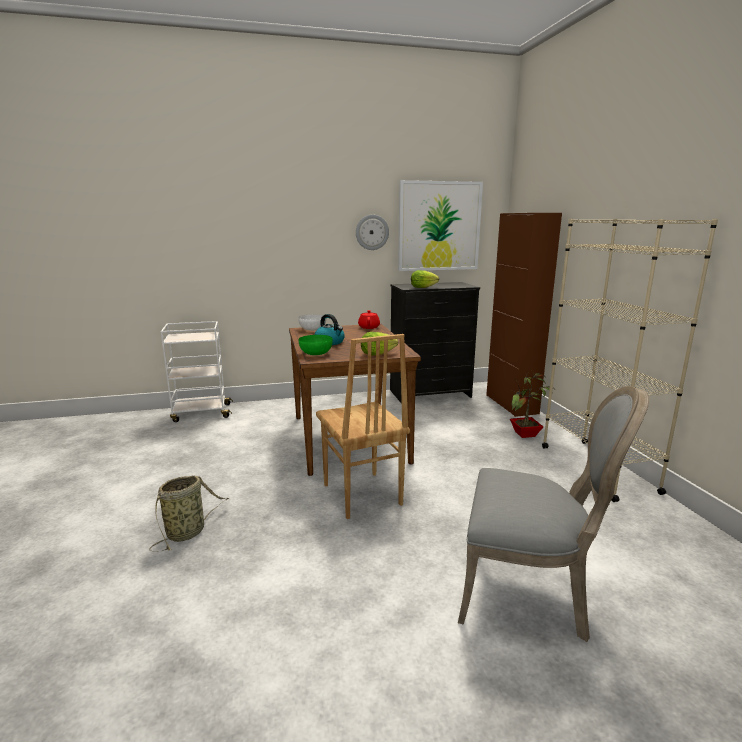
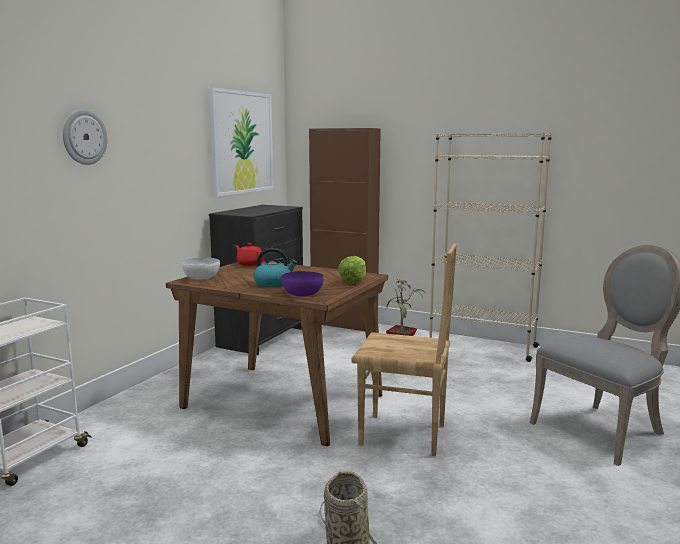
camera: 50 degrees left, 5 degrees down
(316, 353) = (303, 294): green bowl -> purple bowl
(372, 232) = (188, 150): wall clock -> wall clock (84, 137)
(422, 287) = (259, 212): lettuce -> none

